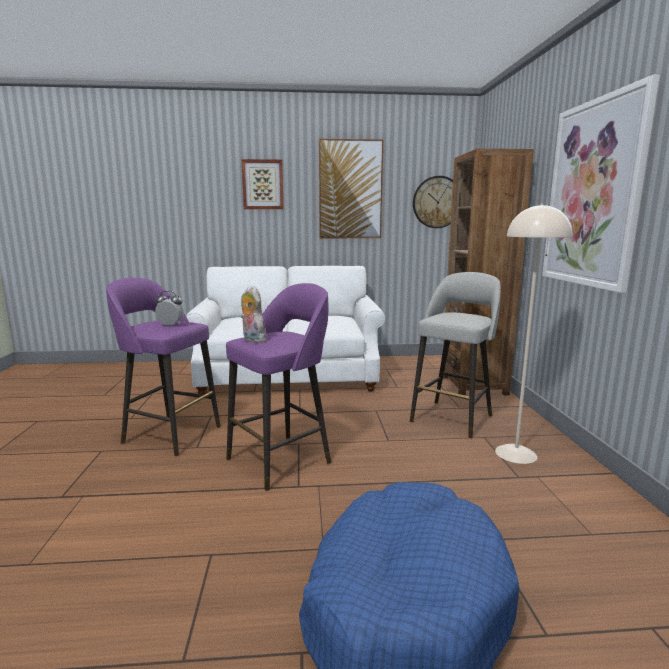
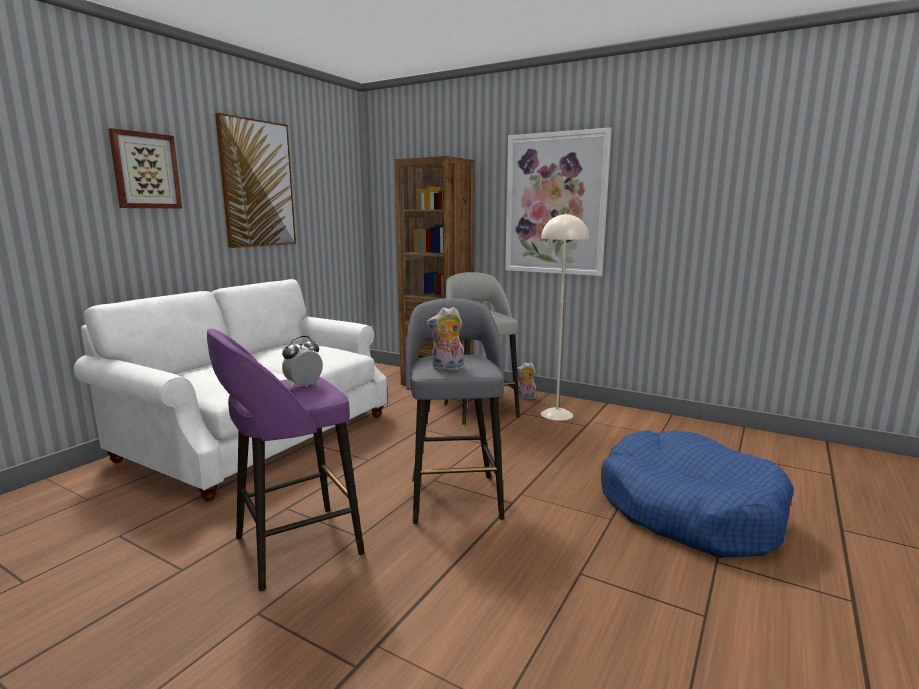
camera: 55 degrees left, 0 degrees up
(281, 460) = (455, 496): purple stool -> grey stool
(437, 202) = (338, 201): wall clock -> none
(525, 427) = (525, 397): none -> plush toy

